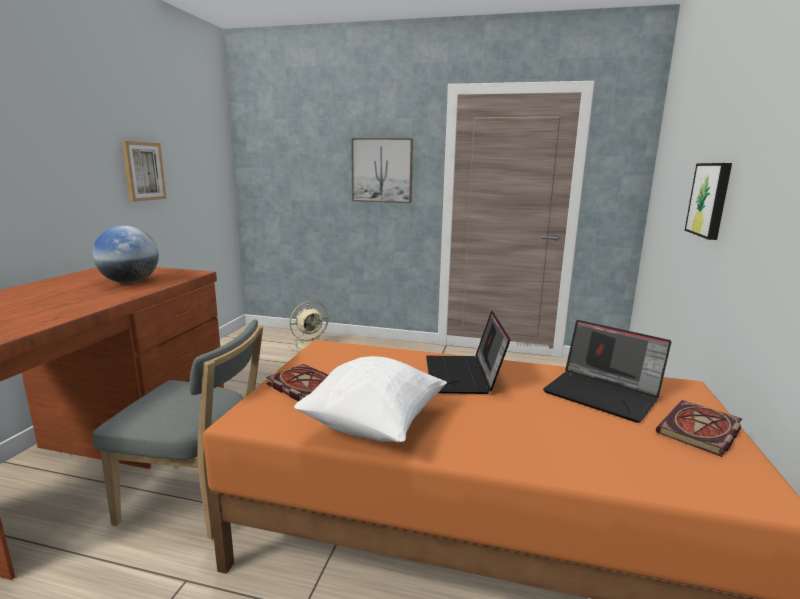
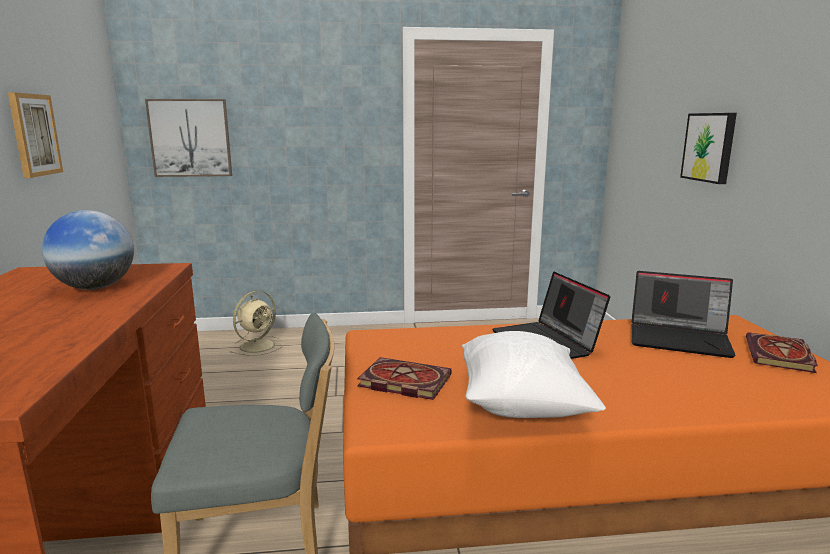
camera: 20 degrees left, 0 degrees up
(382, 170) = (329, 126): picture -> picture (190, 138)

